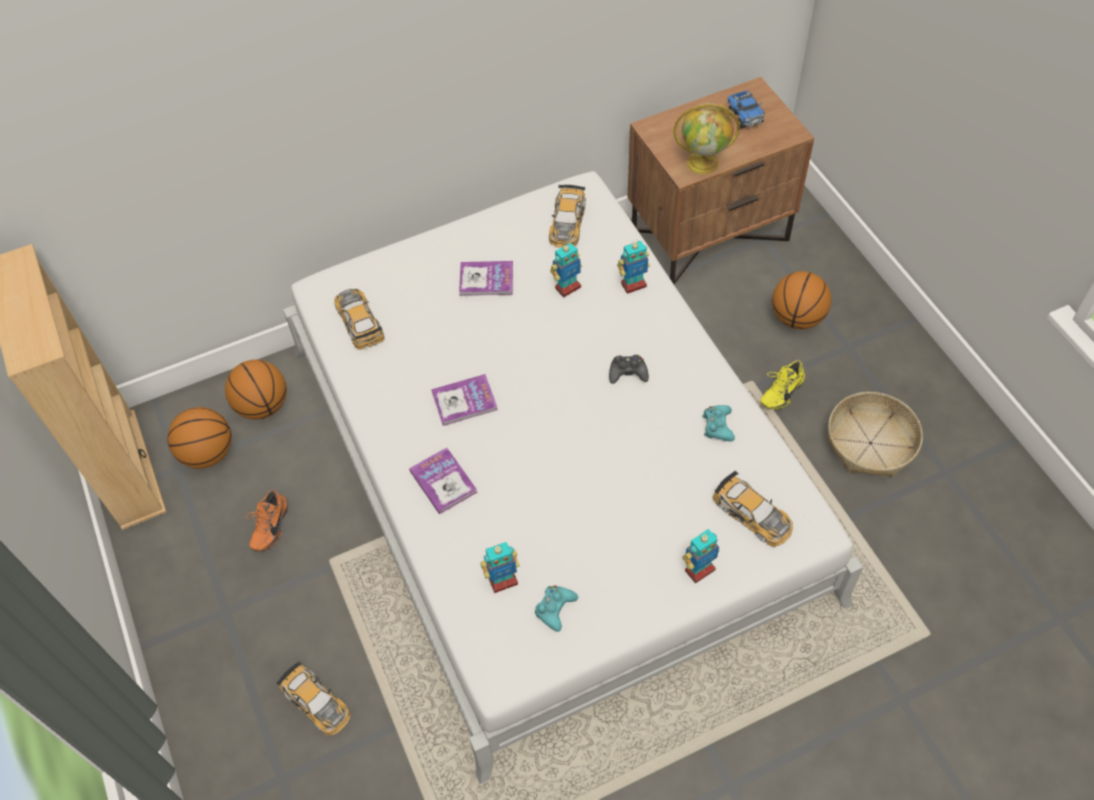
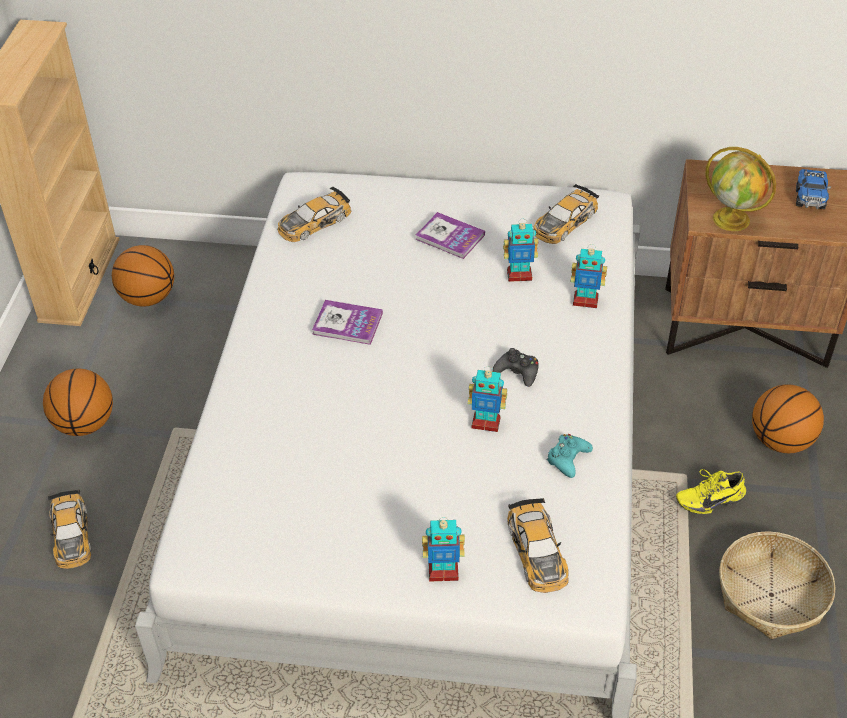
camera: 30 degrees right, 10 degrees down
(263, 406) = (220, 283): basketball -> basketball (84, 424)
(268, 526) = (148, 377): orange shoe -> none
(359, 321) = (314, 222): toy car -> toy car turned 135 degrees counterclockwise
(443, 481) = (274, 378): book -> none
(503, 580) = (257, 484): toy robot -> toy robot (486, 423)
(555, 609) = (282, 531): turquoise game controller -> none

